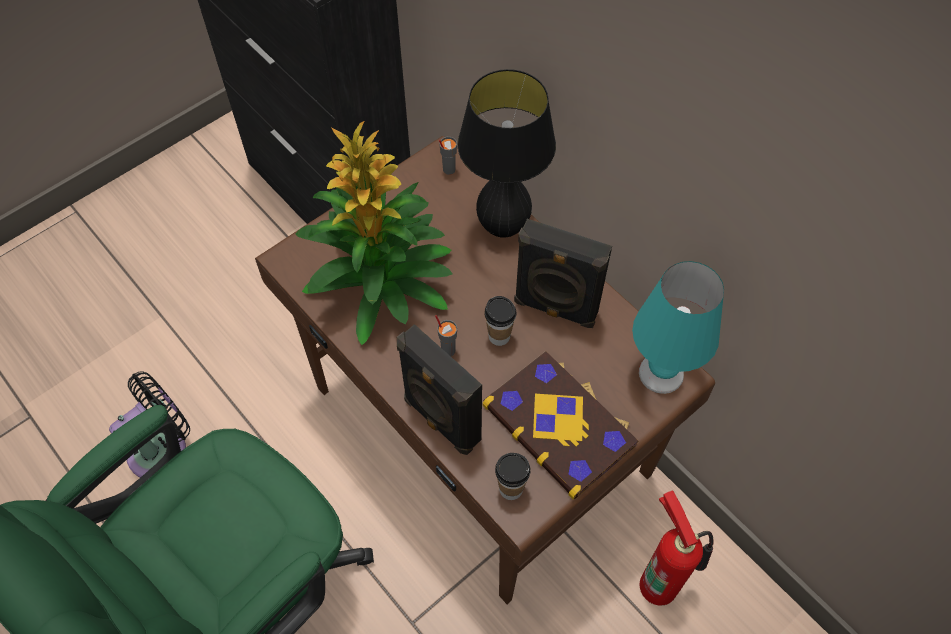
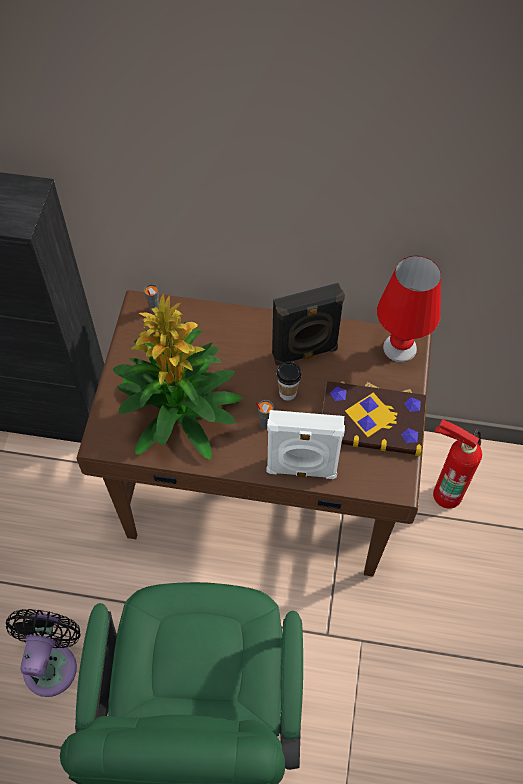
camera: 40 degrees left, 0 degrees up
(440, 421) = (301, 470): black speaker -> white speaker
(502, 227) = (225, 324): black table lamp -> none
(511, 489) = (380, 477): cup -> none
(661, 373) = (400, 347): turquoise table lamp -> red table lamp

